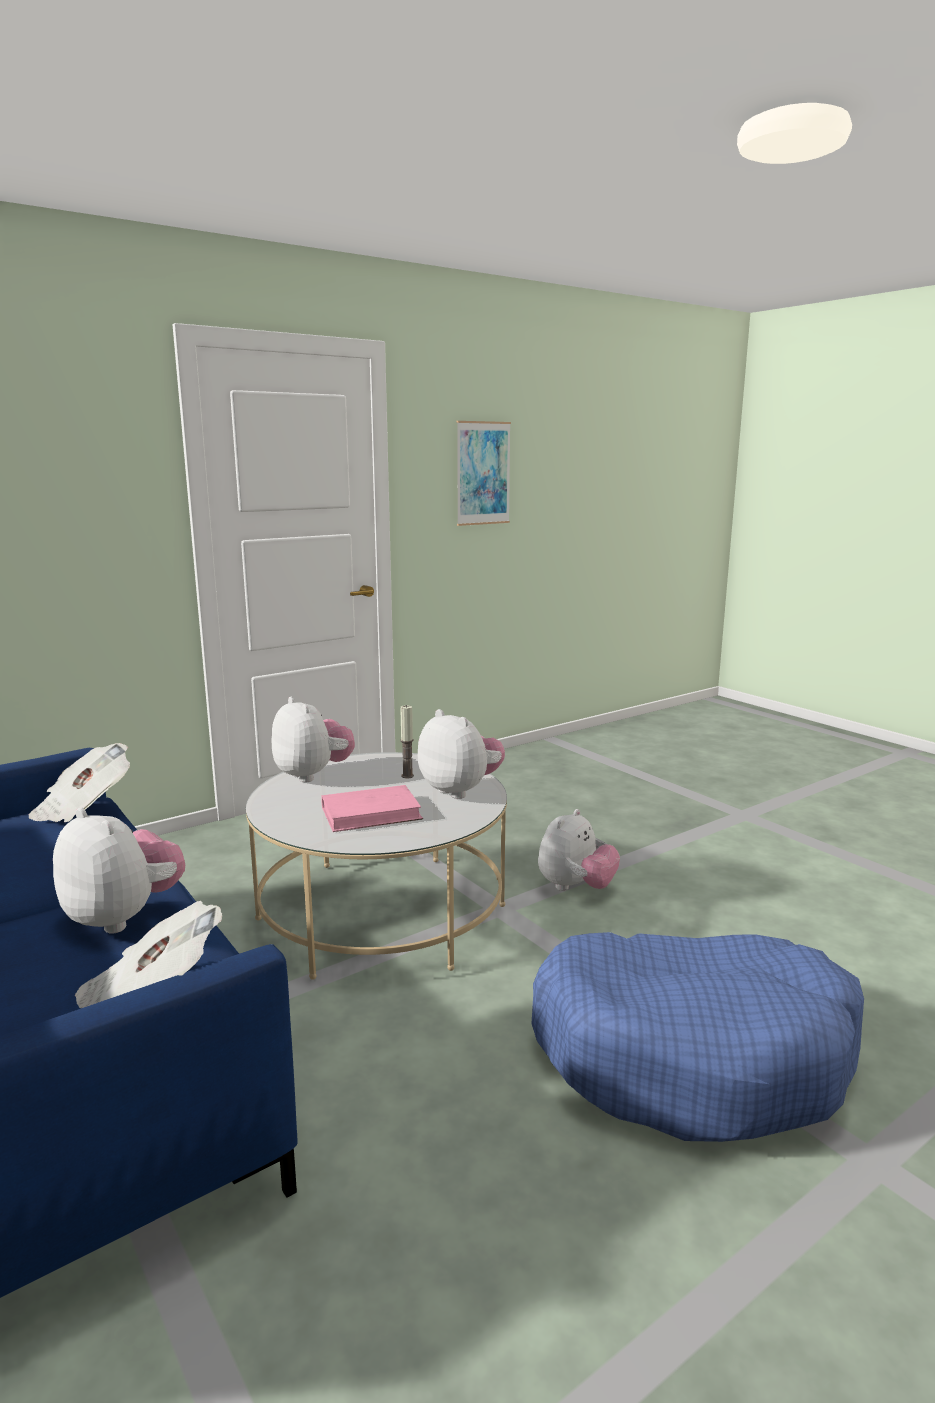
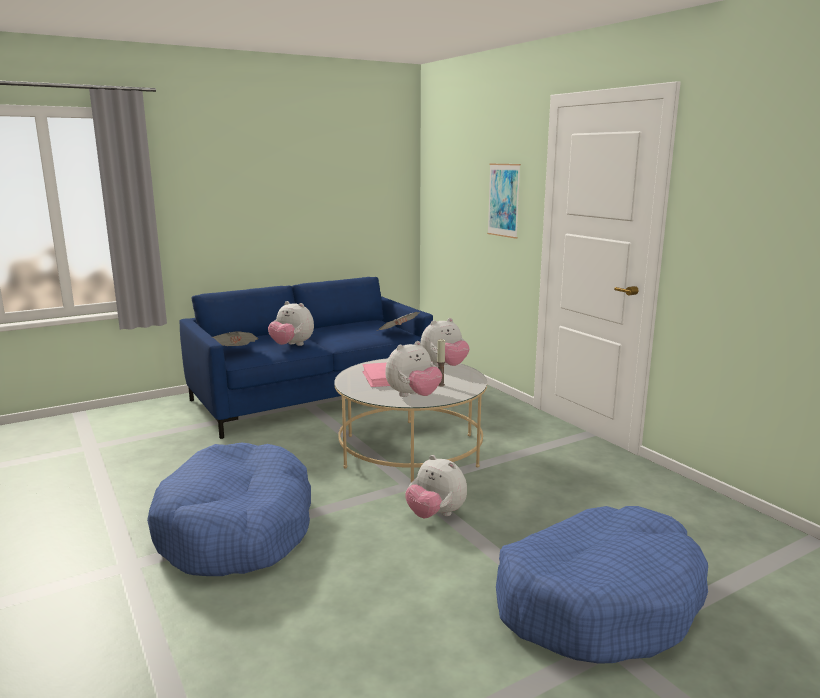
camera: 95 degrees right, 0 degrees up
(124, 917) = (292, 345): plush toy -> plush toy turned 75 degrees clockwise
(483, 473) = (765, 204): picture -> picture (503, 200)
(690, 815) = (597, 601): none -> blue dog bed

